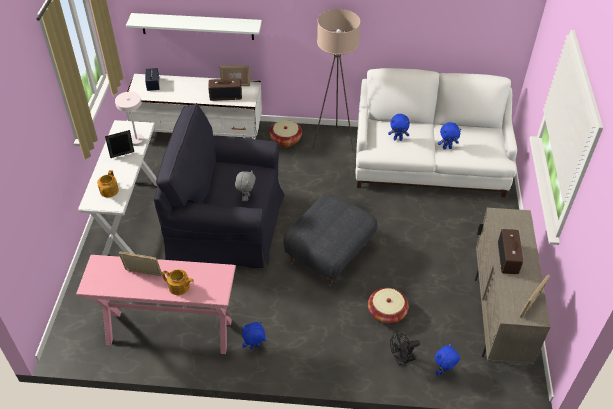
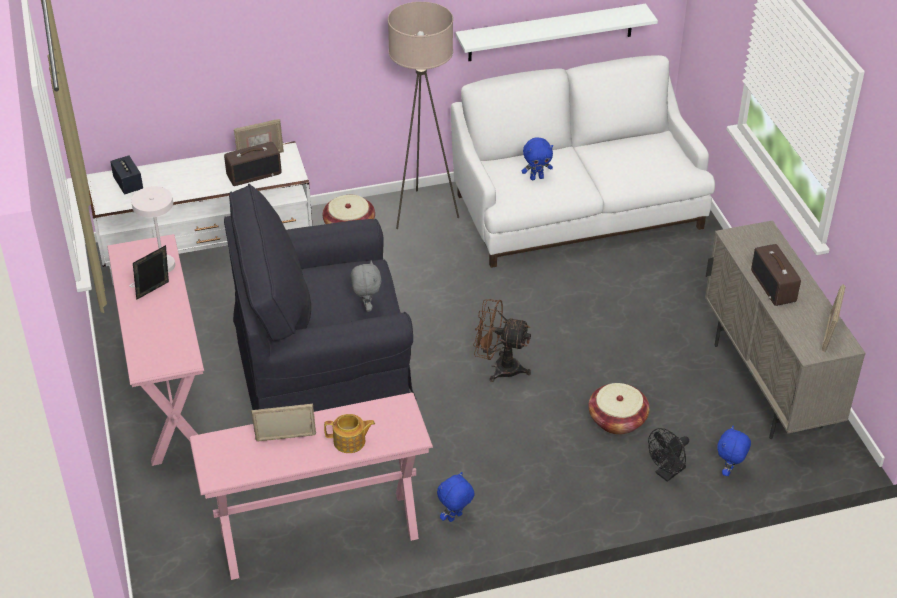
camera: 20 degrees left, 5 degrees down
(109, 191) = (163, 345): teapot -> none
(132, 218) = (170, 397): white console table -> pink console table
(197, 26) = (188, 74): white shelf -> white shelf (551, 32)
(330, 255) = (499, 368): grey ottoman -> brown fan
(447, 147) = (610, 173): blue plush toy -> none

